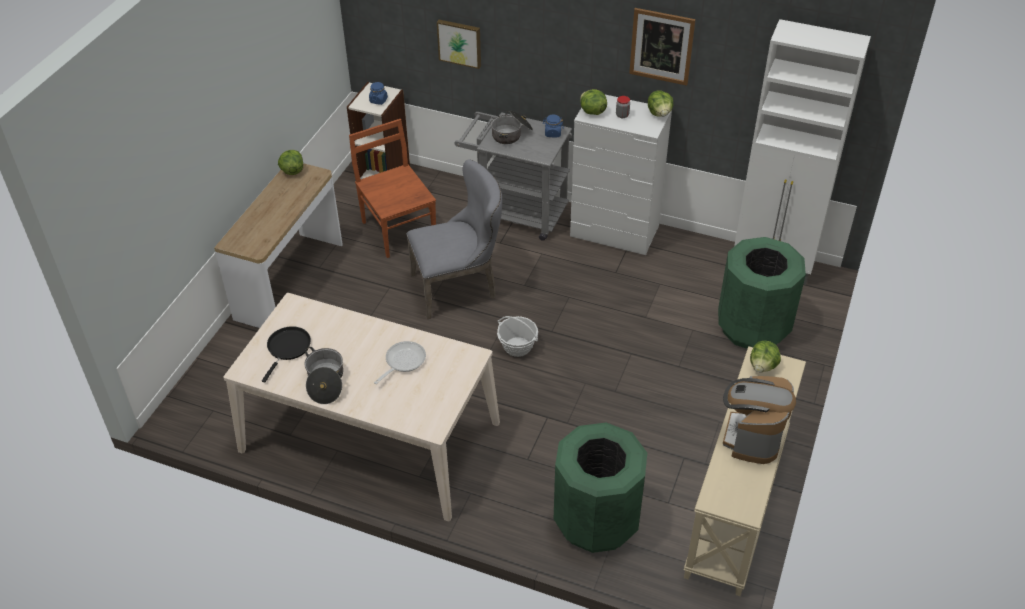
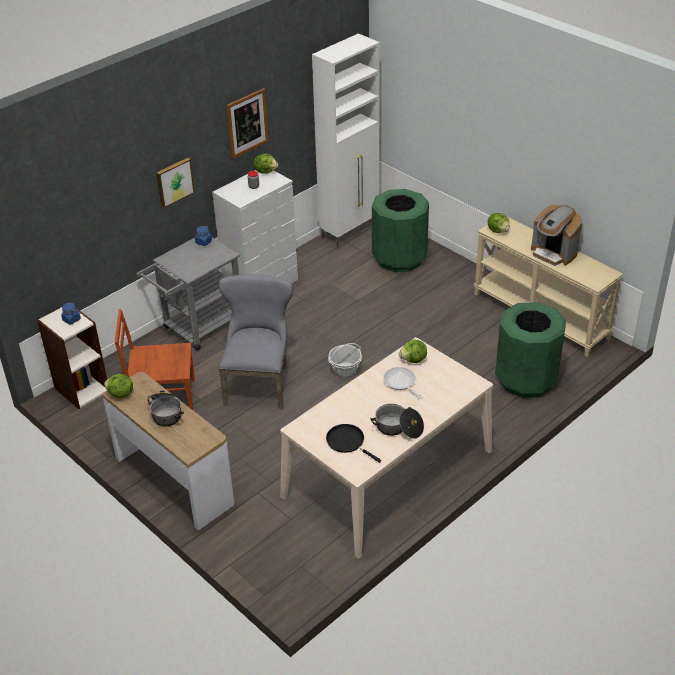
camera: 65 degrees left, 5 degrees down
(460, 42) = (108, 224): picture -> picture (174, 181)
(511, 134) = (186, 261): cooking pot -> cooking pot (166, 412)
(592, 112) = (238, 197): lettuce -> lettuce (413, 360)

